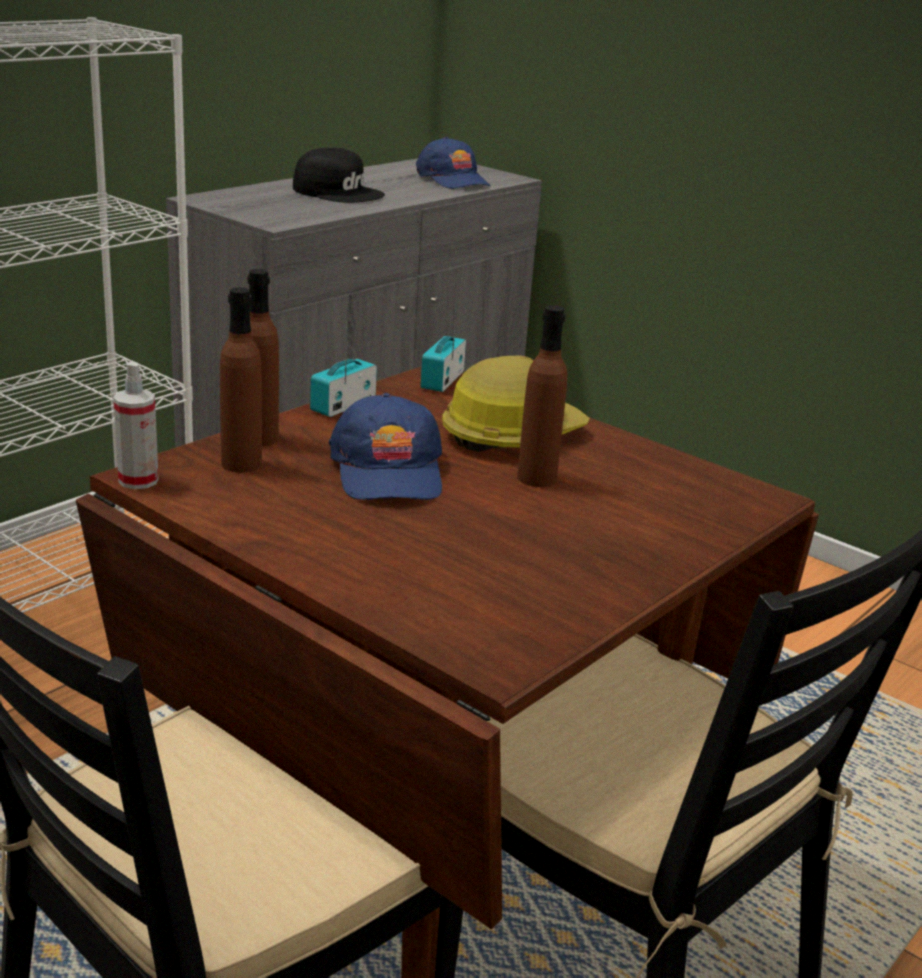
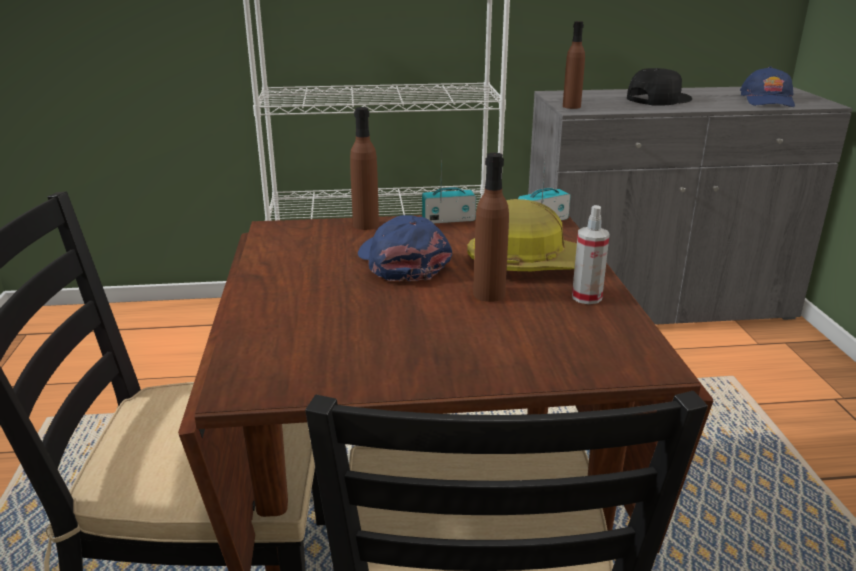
camera: 45 degrees right, 0 degrees up
(138, 480) = (265, 229): spray bottle -> spray bottle (586, 297)
(241, 463) = (330, 235): brown bottle -> brown bottle (571, 106)
(338, 192) = (658, 99): black cap -> black cap turned 105 degrees counterclockwise
(388, 470) = (402, 261): blue cap -> blue cap turned 120 degrees clockwise

